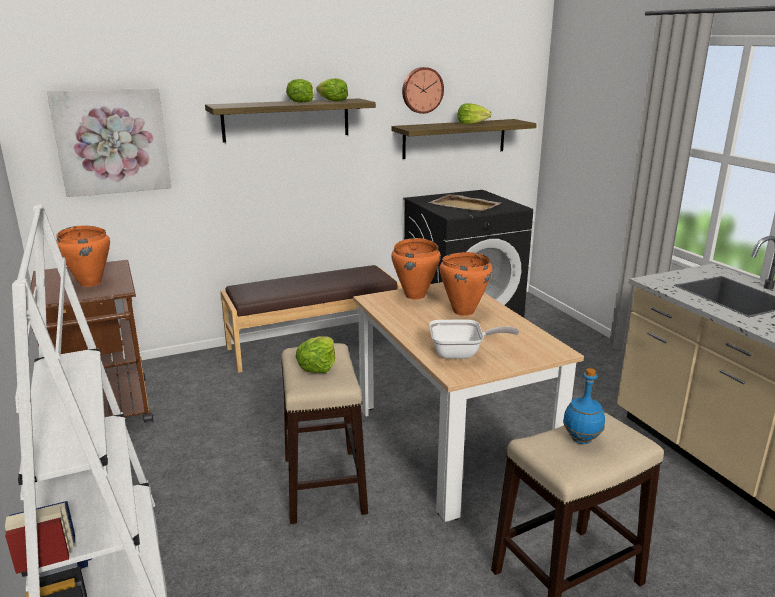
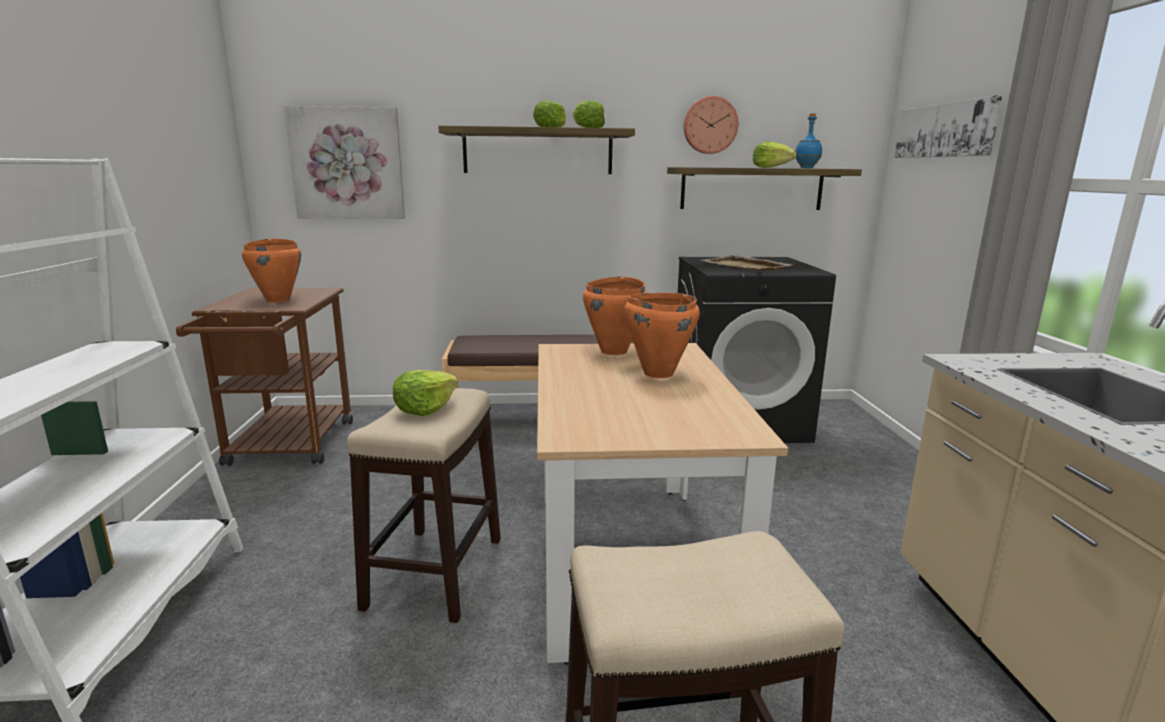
camera: 20 degrees right, 5 degrees down
(461, 353) = (602, 417): frying pan -> none
(581, 439) = (695, 571): blue bottle -> blue bottle (806, 168)
(594, 97) = (945, 130): none -> picture

